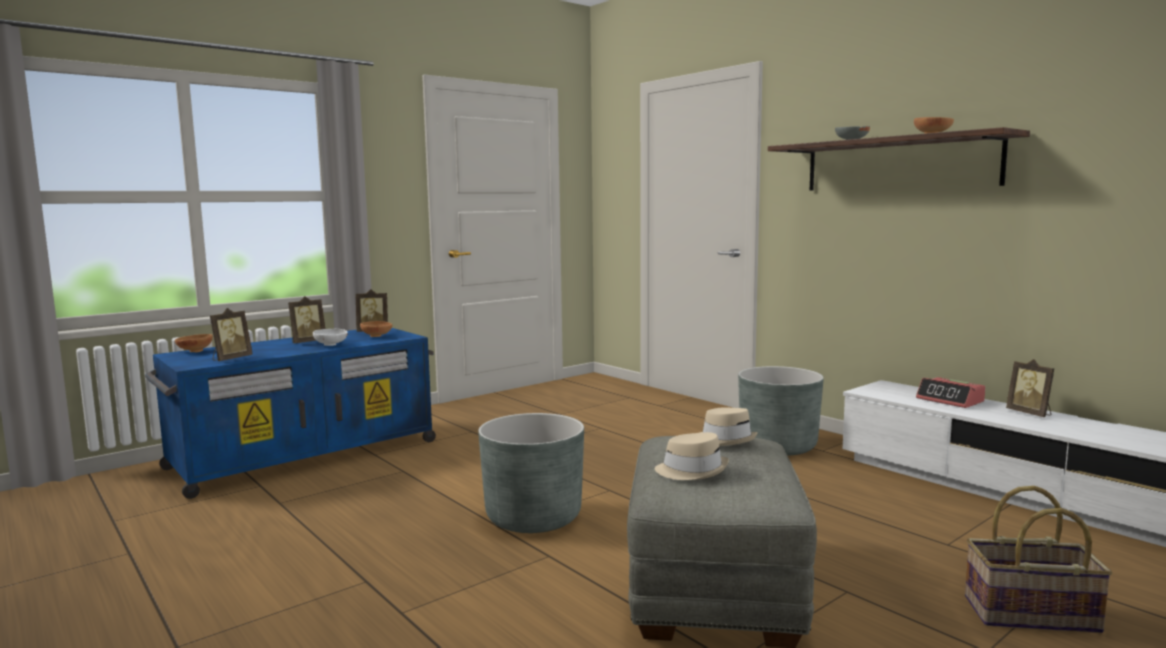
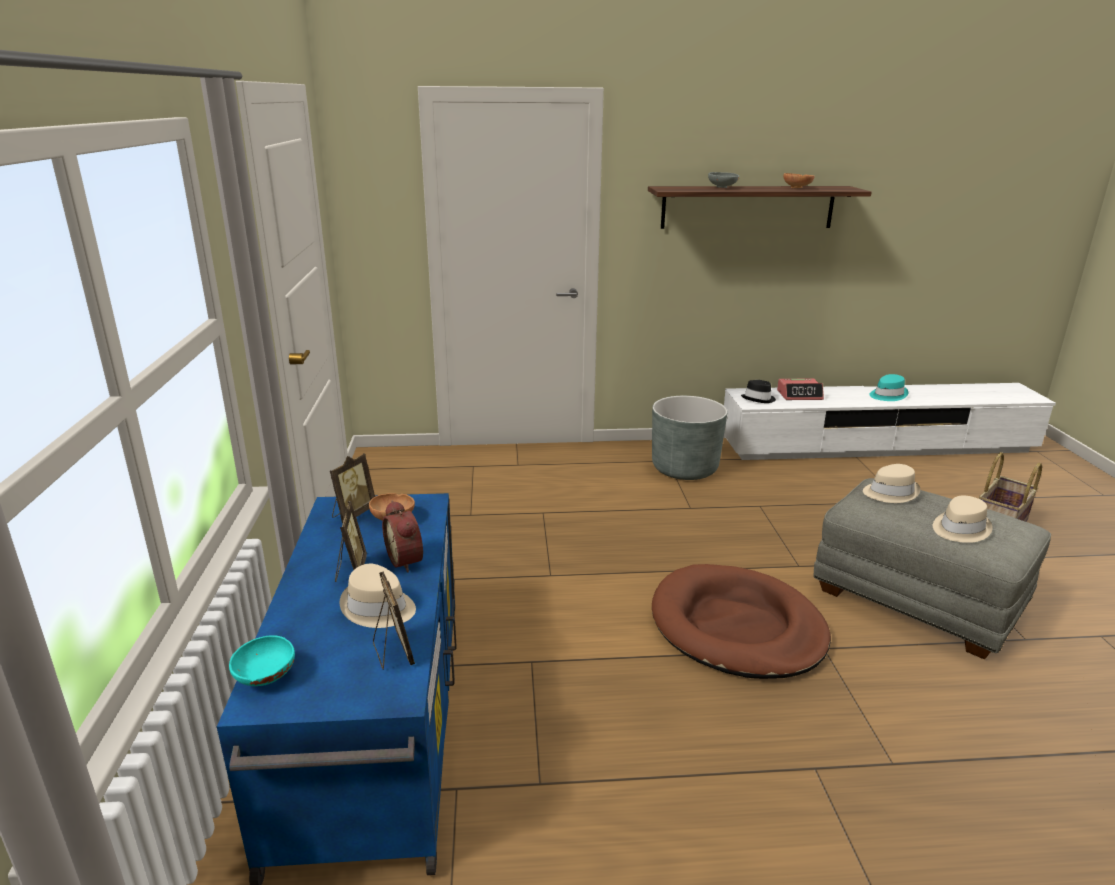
camera: 55 degrees left, 15 degrees up
(194, 351) = (264, 678): brown bowl -> turquoise bowl
(273, 351) = (378, 608): none -> beige hat
(331, 345) = (407, 560): white bowl -> alarm clock
(533, 517) = (736, 627): grey planter -> brown dog bed
(889, 391) = (758, 399): none -> black hat
(1030, 413) = (849, 392): picture frame -> none
(1082, 427) = (887, 395): none -> turquoise hat

